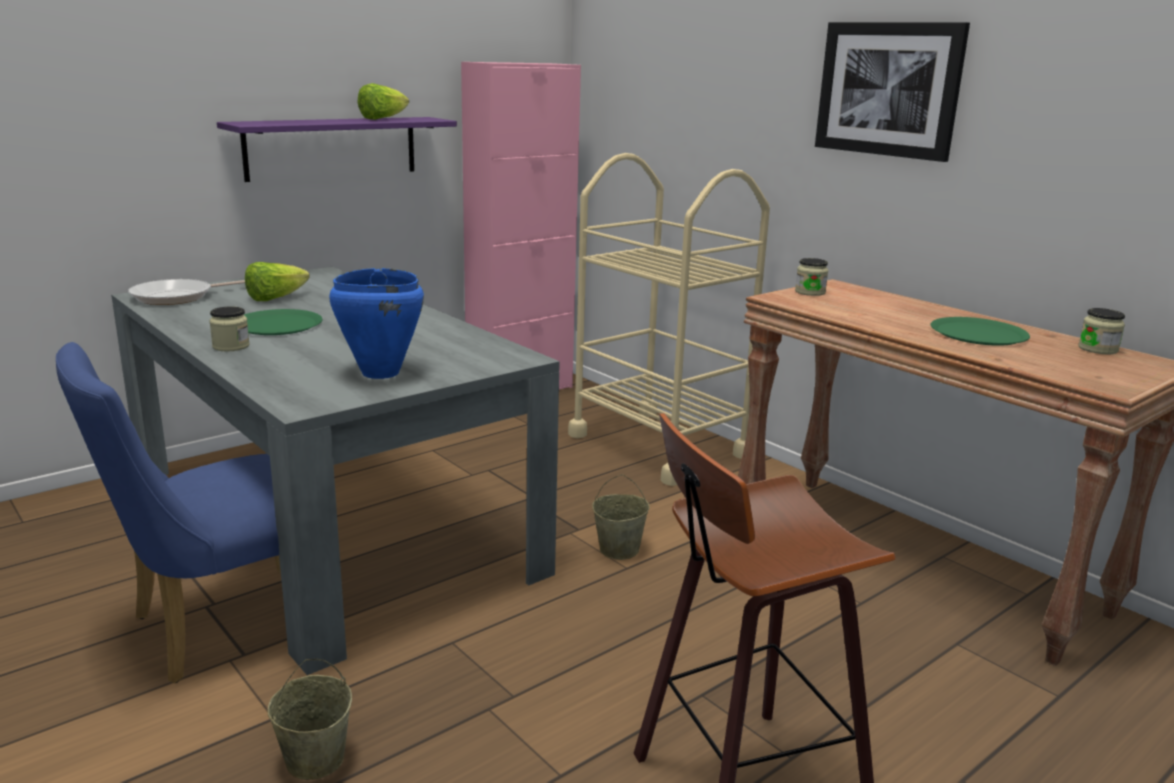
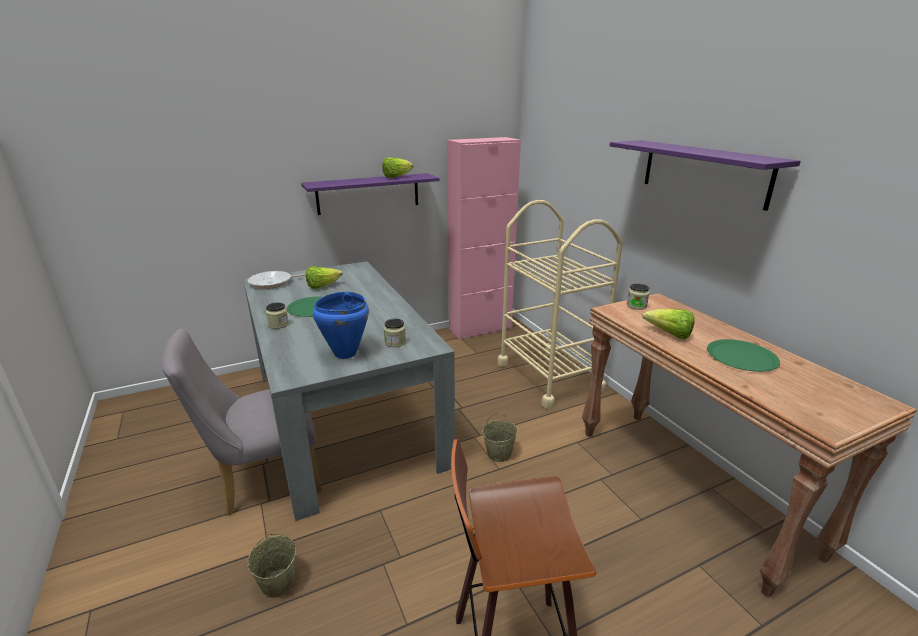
camera: 15 degrees right, 5 degrees up
(218, 628) = (263, 480): blue chair -> grey chair
(873, 318) = (669, 334): none -> lettuce
(888, 89) = (703, 172): picture -> purple shelf
(1098, 349) = (831, 381): jar -> jar (395, 342)

